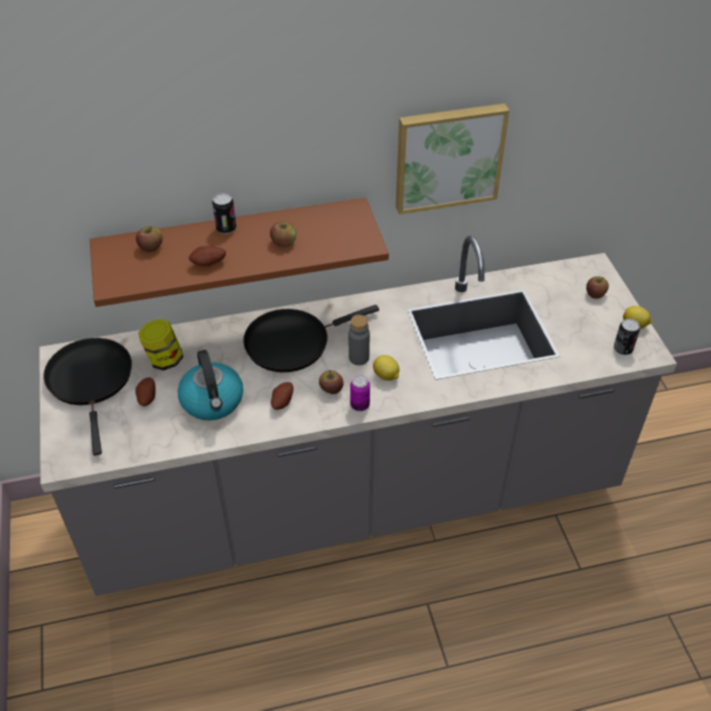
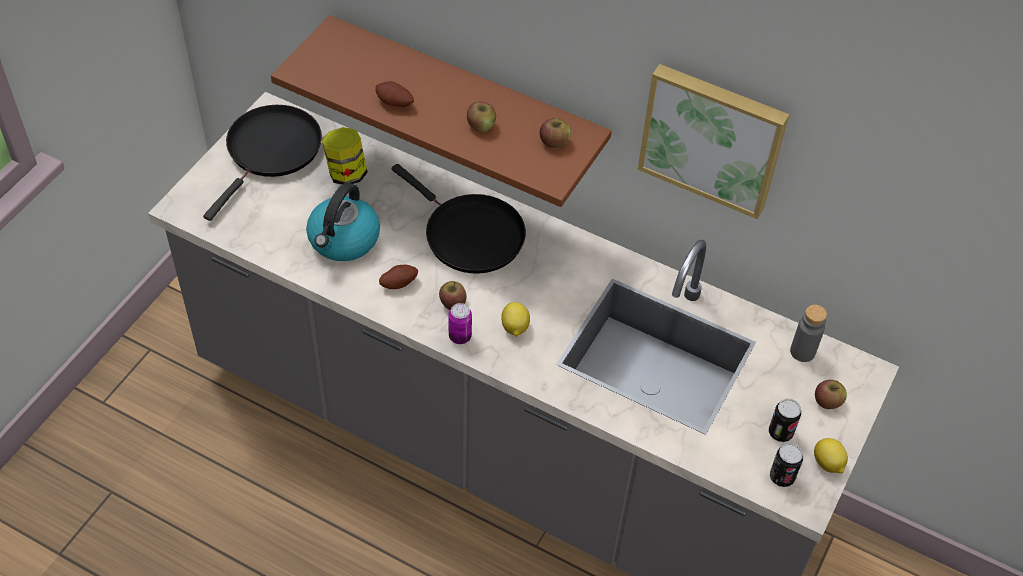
camera: 40 degrees right, 5 degrees up
(146, 398) = (296, 198): potato -> none
(151, 247) = (367, 55): apple -> apple (554, 142)
(226, 228) = (448, 78): can -> can (780, 432)
(292, 342) = (469, 234): black frying pan -> black frying pan turned 150 degrees counterclockwise
(359, 358) = (511, 292): grey bottle -> grey bottle (802, 351)

